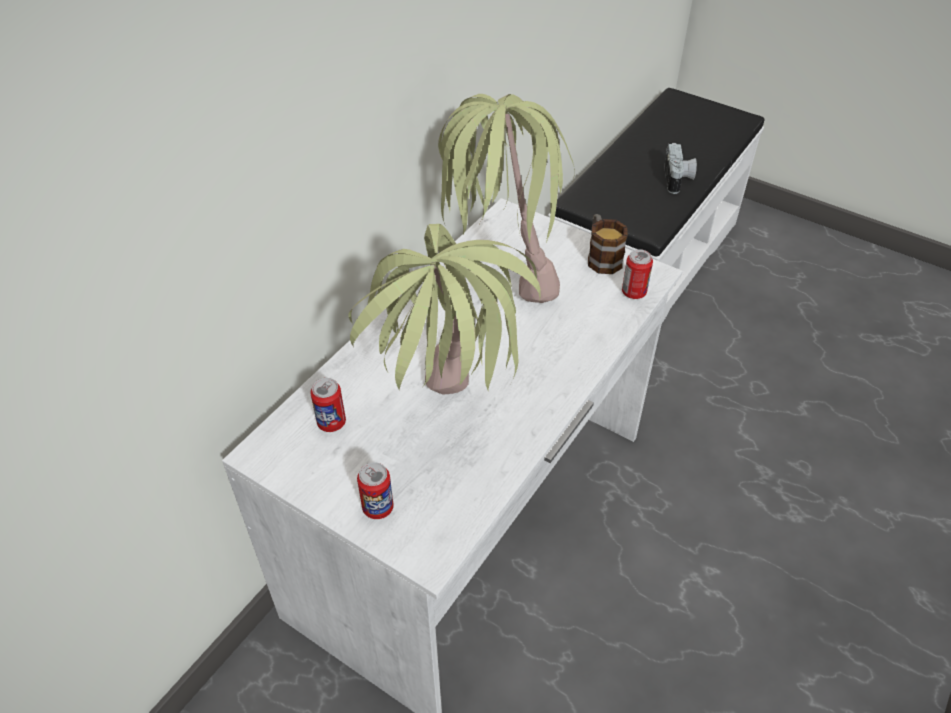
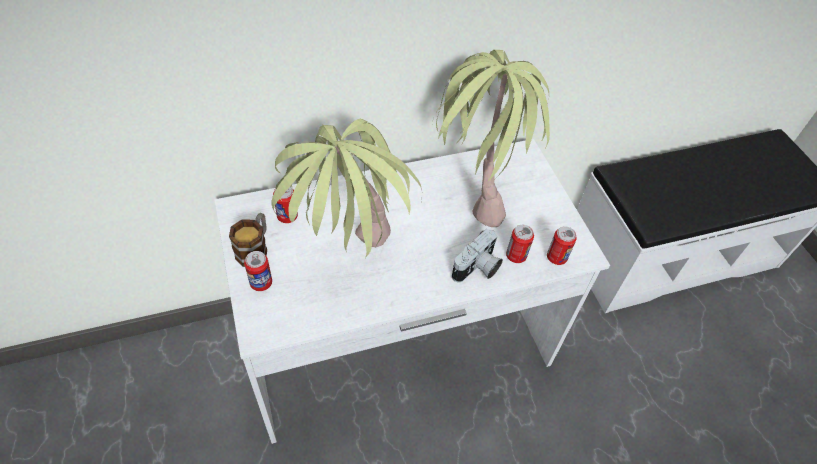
camera: 35 degrees right, 5 degrees up
(598, 313) = (516, 256): none -> can
(601, 257) = (560, 219): mug -> mug (255, 248)
(678, 179) = (713, 202): camera -> camera (477, 268)

